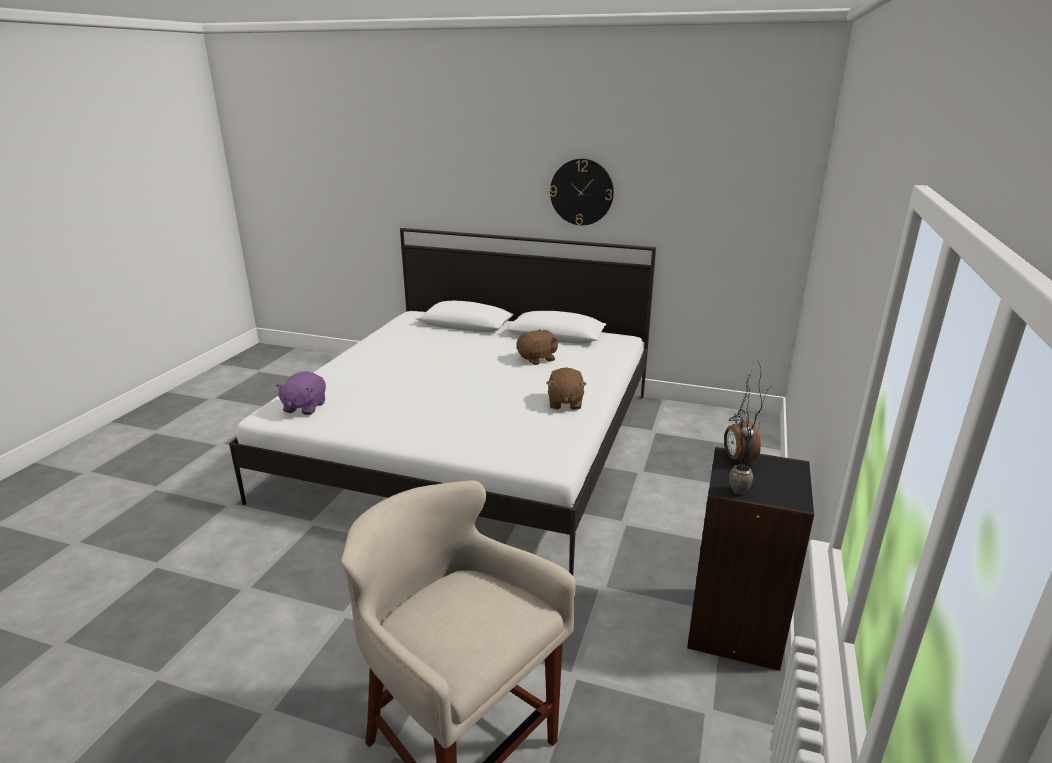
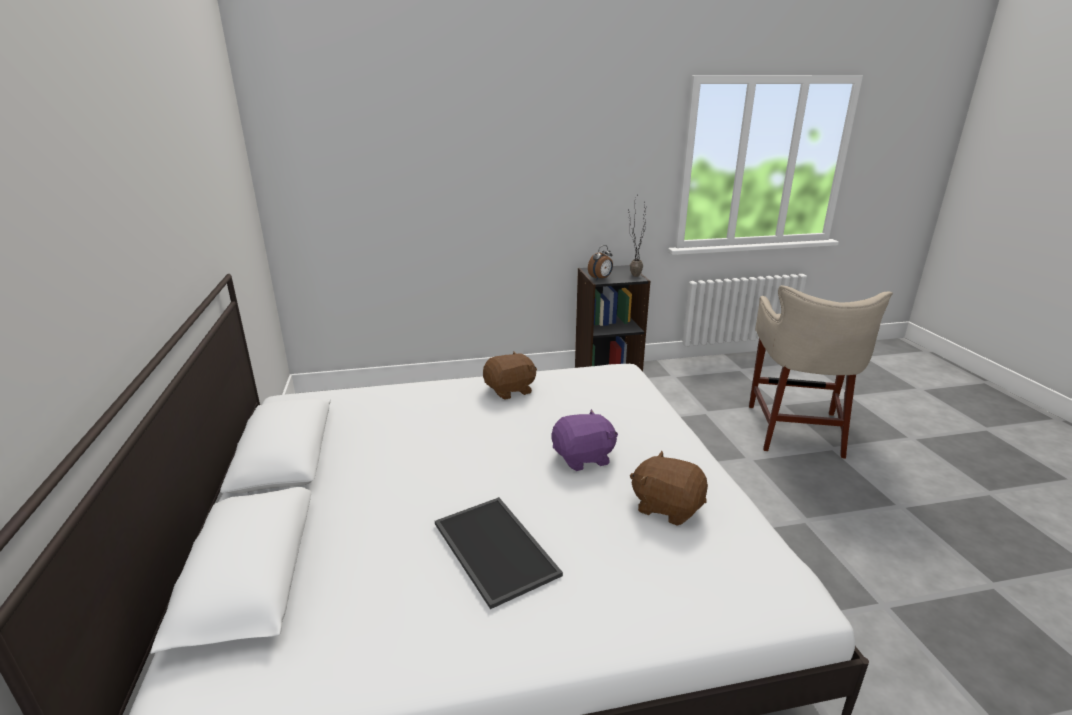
camera: 120 degrees left, 0 degrees up
(304, 407) = (738, 566): purple plush toy -> purple plush toy (583, 458)
(408, 361) = (492, 548): none -> tray
(537, 359) = (399, 437): brown plush toy -> brown plush toy (667, 507)
(581, 192) = (163, 228): wall clock -> none

